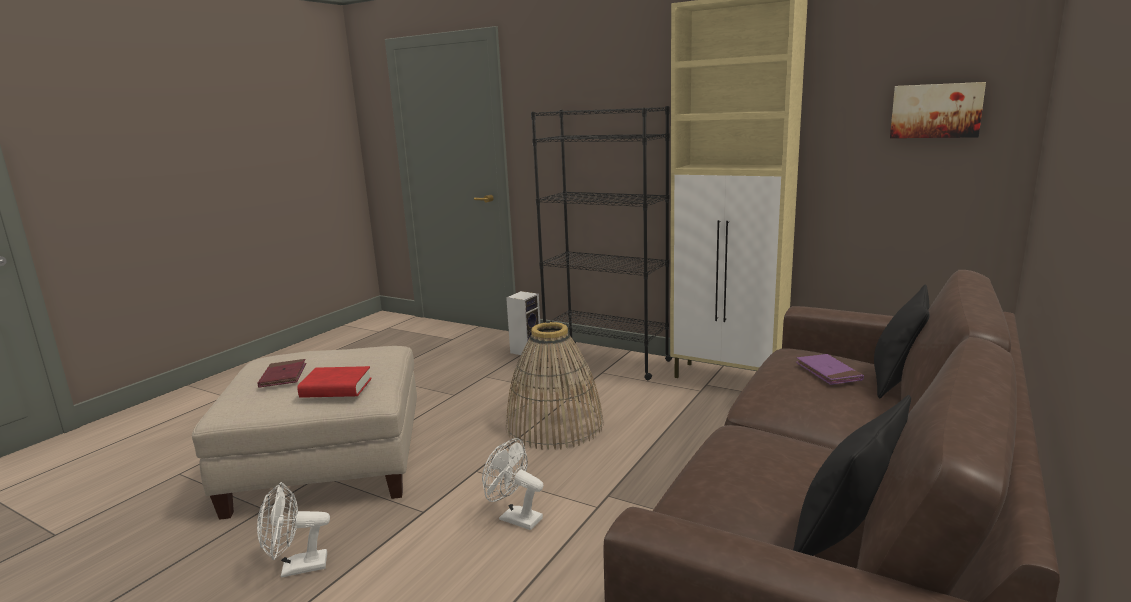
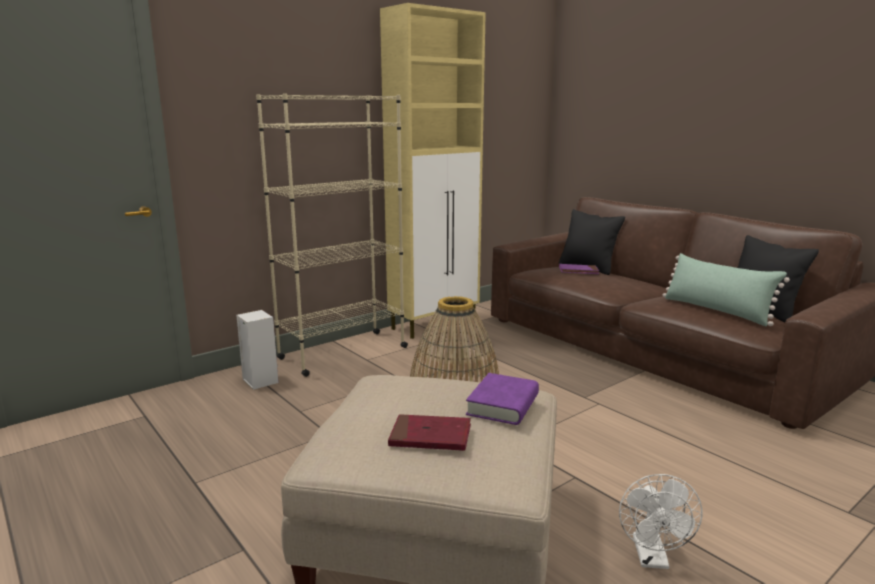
camera: 70 degrees left, 0 degrees up
(336, 388) = (503, 405): red book -> purple book
(514, 518) = (602, 436): white fan -> none
(606, 360) = (342, 353): black bookcase -> beige bookcase
(750, 483) = (716, 310): none -> green pillow
(936, 111) = (514, 106): picture -> none

